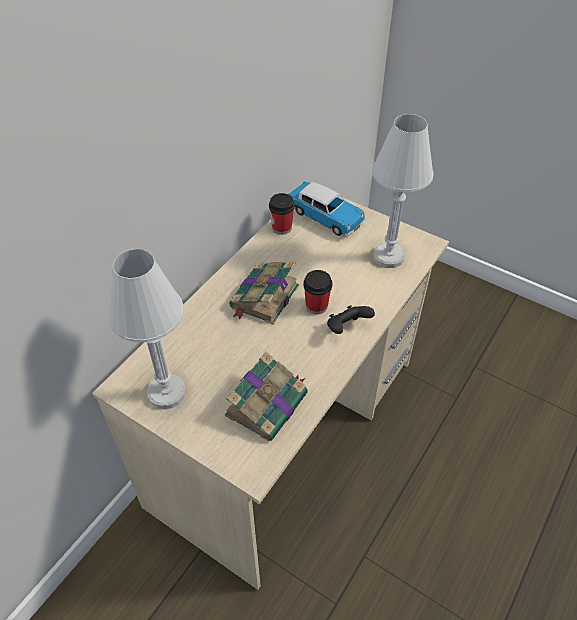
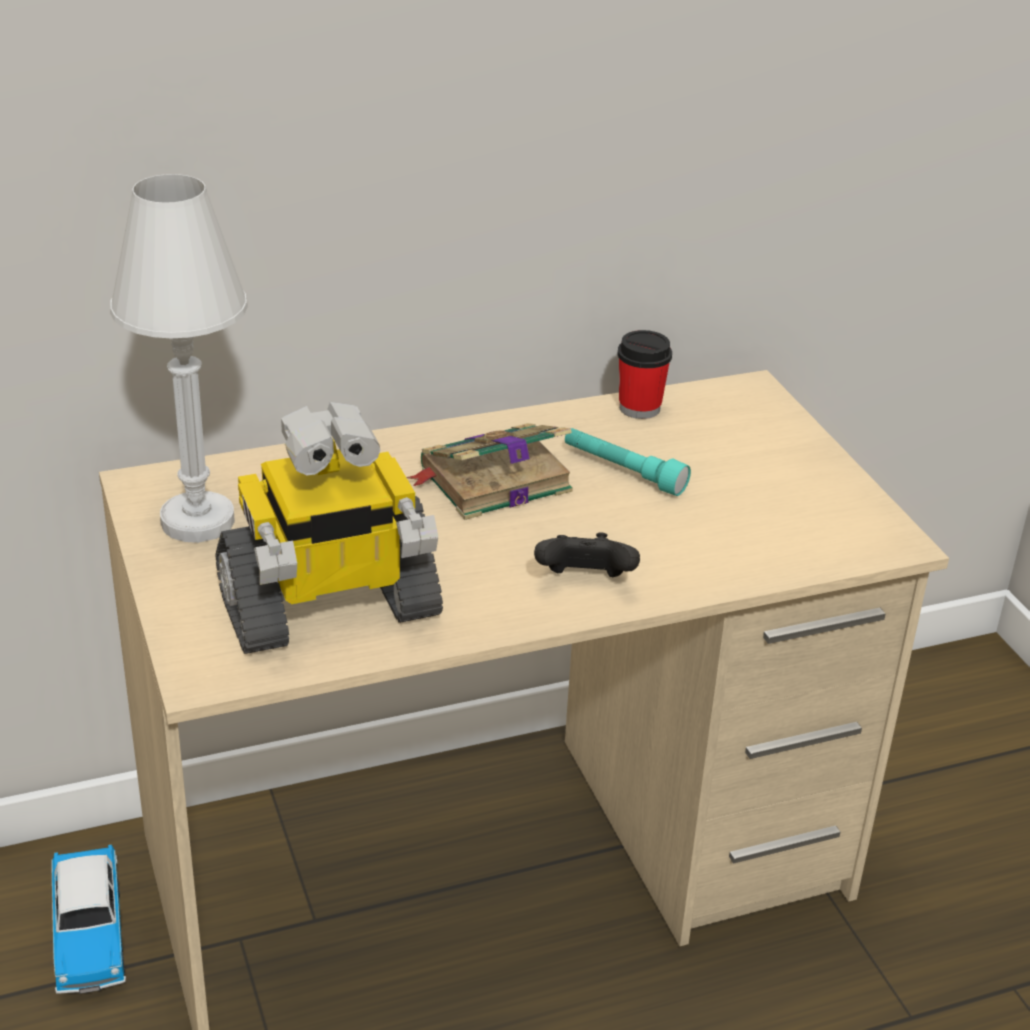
camera: 35 degrees right, 15 degrees down
(267, 403) = (329, 608): book -> toy robot
(307, 264) = (623, 472): none -> turquoise flashlight
(316, 306) = (568, 531): cup -> none
(325, 217) = (739, 425): toy car -> toy car (89, 935)
(388, 257) = (791, 526): white table lamp -> none

